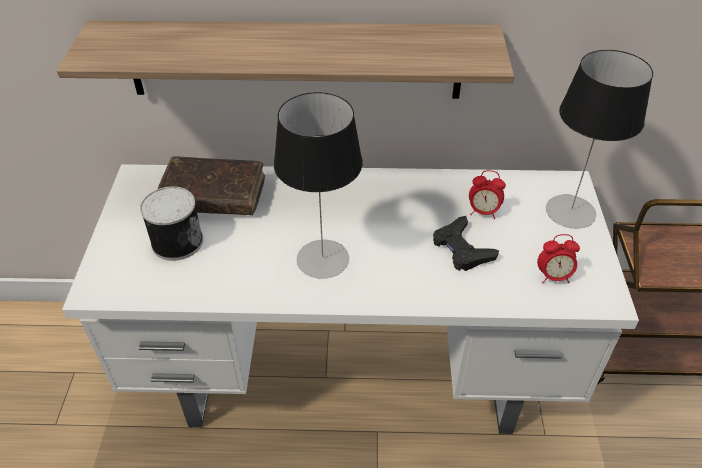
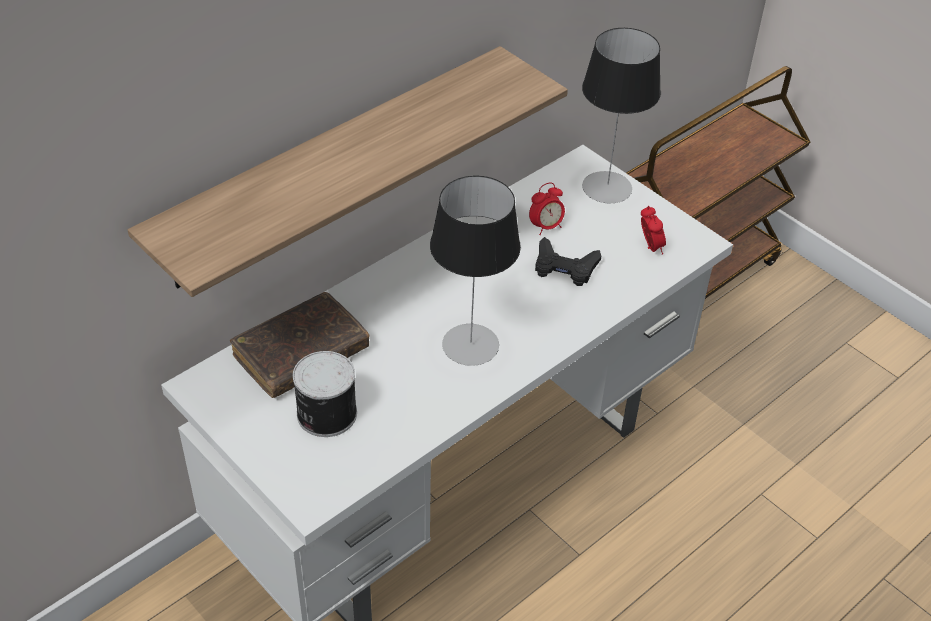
camera: 45 degrees left, 0 degrees up
(553, 277) = (650, 247): alarm clock -> alarm clock turned 60 degrees counterclockwise

